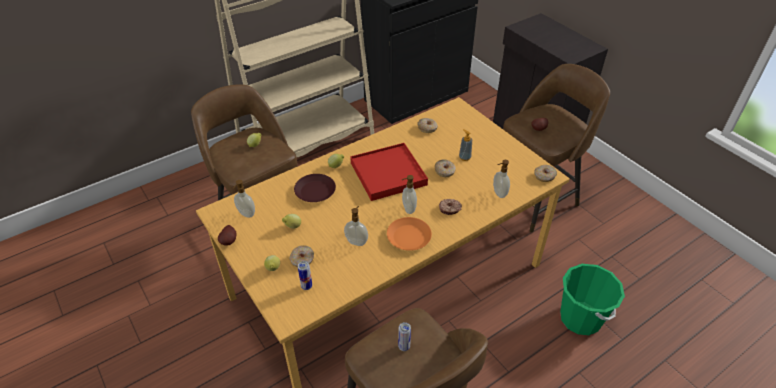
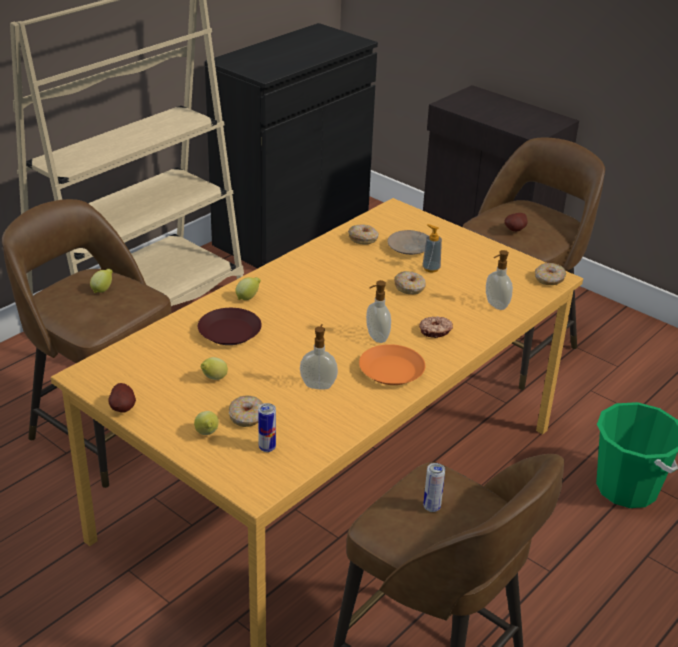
camera: 15 degrees left, 10 degrees down
(246, 214) = (134, 371): soap dispenser -> none
(388, 174) = (329, 299): red tray -> none
(456, 139) = (410, 248): none -> beige plate

